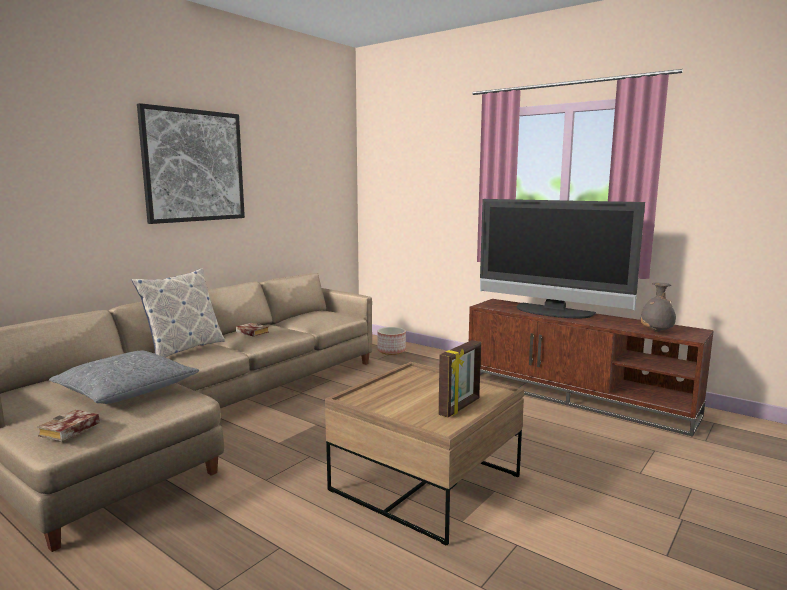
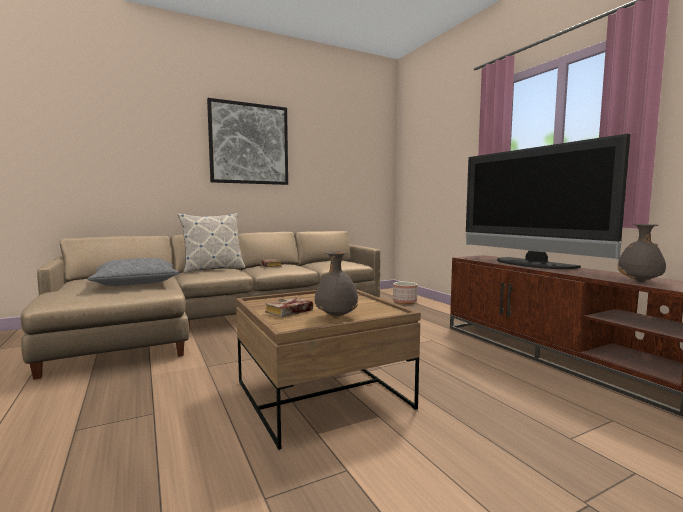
camera: 25 degrees right, 5 degrees down
(69, 431) = (62, 295): book -> book (288, 312)
(460, 407) = (336, 317): picture frame -> grey vase

